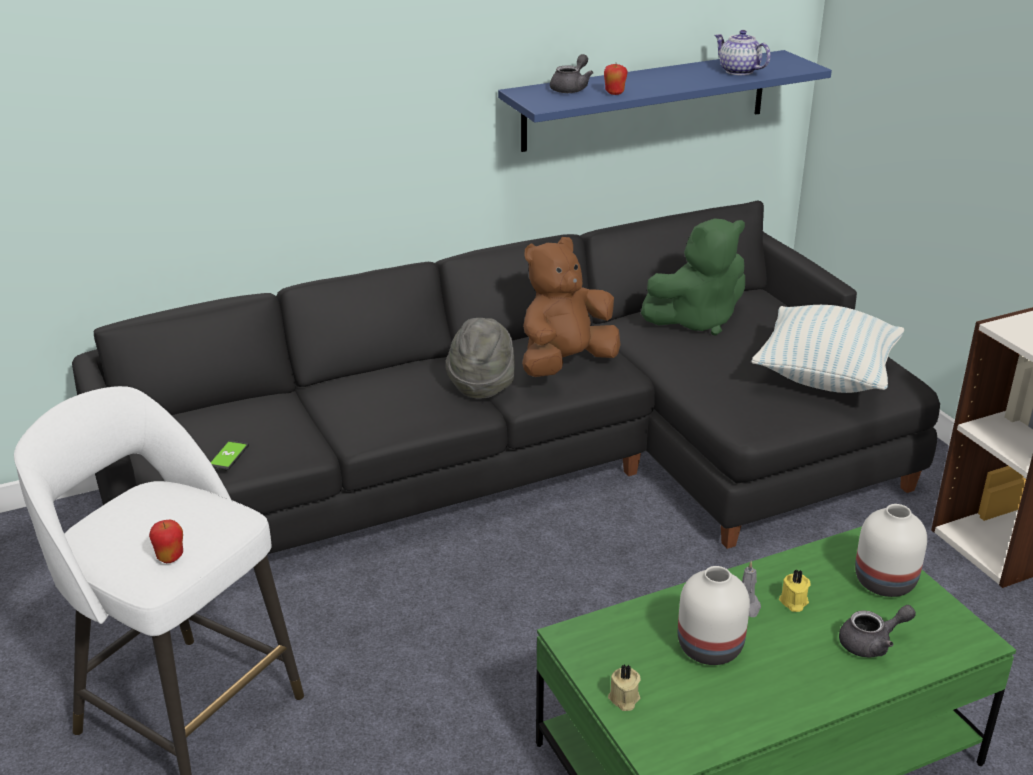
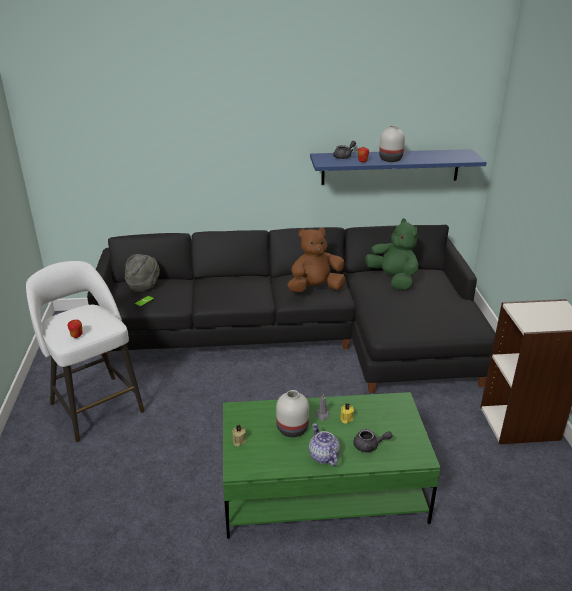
camera: 20 degrees right, 0 degrees up
(482, 384) = (271, 291): grey hat -> grey hat (143, 285)
(696, 320) = (393, 279): green plush toy -> green plush toy turned 120 degrees counterclockwise
(738, 71) = (436, 157): teapot -> teapot (323, 456)
(825, 377) = (438, 318): pillow -> none
(885, 581) = (398, 419): white vase -> white vase (391, 159)

